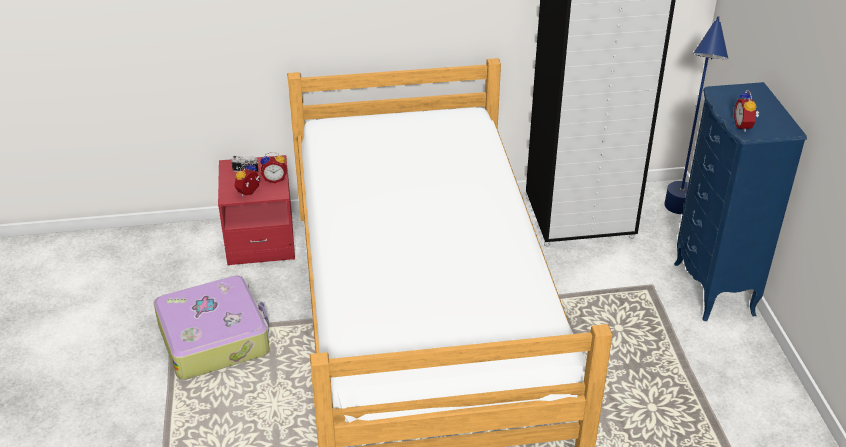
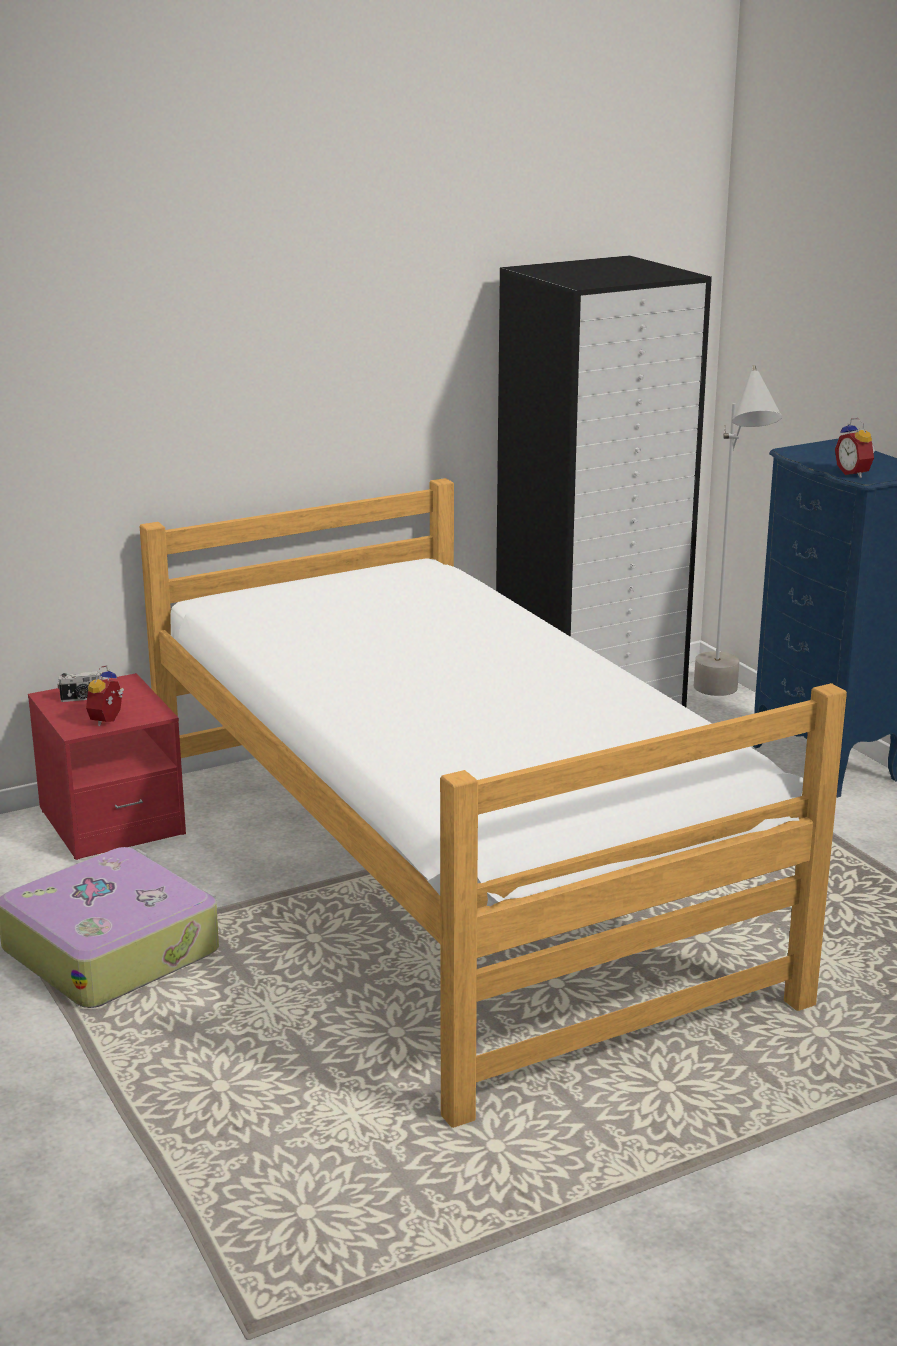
camera: 20 degrees left, 15 degrees down
(274, 179) = (138, 700): alarm clock -> none
(677, 220) = (724, 702): blue floor lamp -> grey floor lamp

